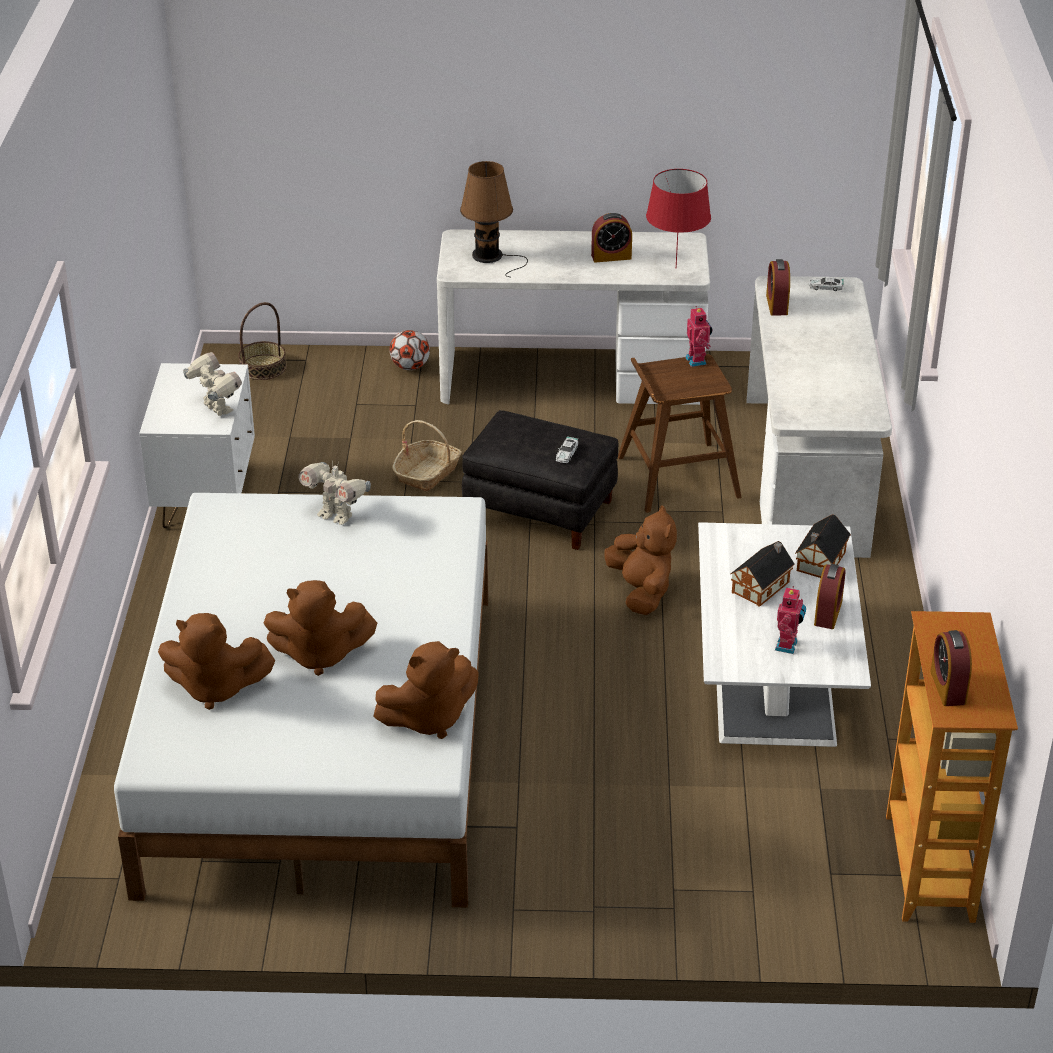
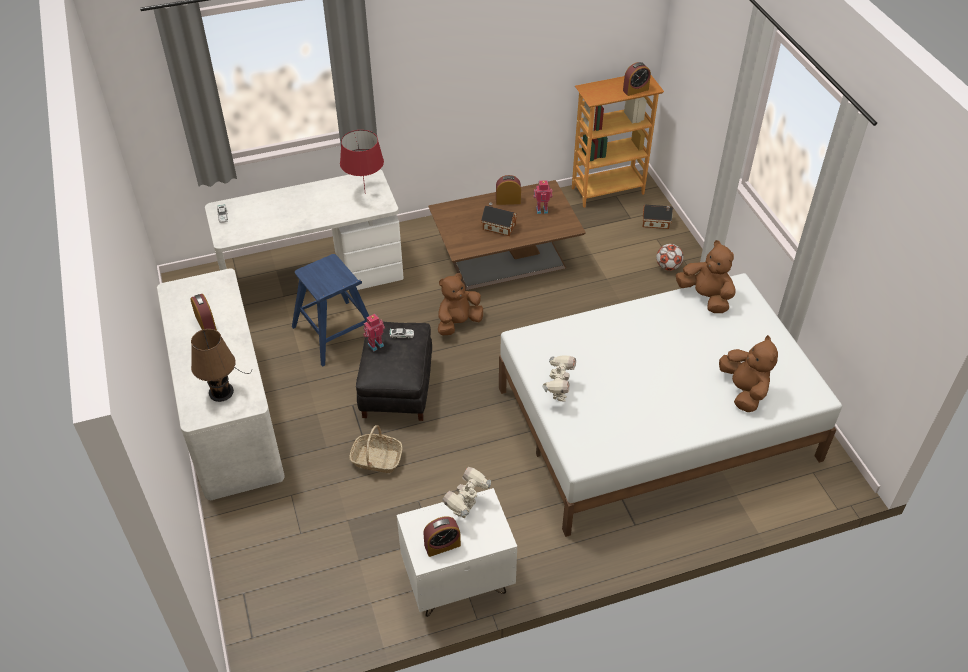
camera: 110 degrees left, 10 degrees up
(263, 367) = (262, 620): basket -> none
(319, 655) = (687, 356): brown plush toy -> none
(410, 367) = (237, 516): football -> football (668, 267)
(676, 268) = (214, 287): red table lamp -> red table lamp (365, 193)
(676, 477) = (335, 333): brown stool -> blue stool
(697, 360) = (304, 274): toy robot -> toy robot (375, 344)
(772, 675) = (504, 259): white coffee table -> brown coffee table
(776, 305) = (252, 232): alarm clock -> alarm clock (442, 545)
(819, 562) = (466, 210): toy house -> toy house (657, 222)

